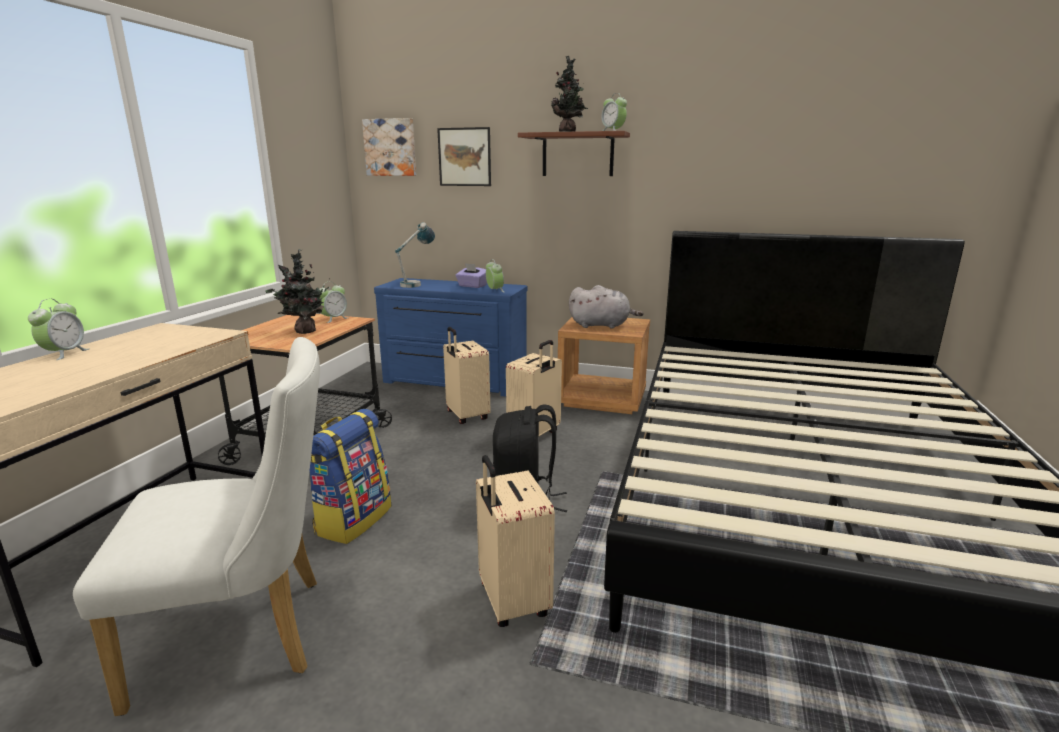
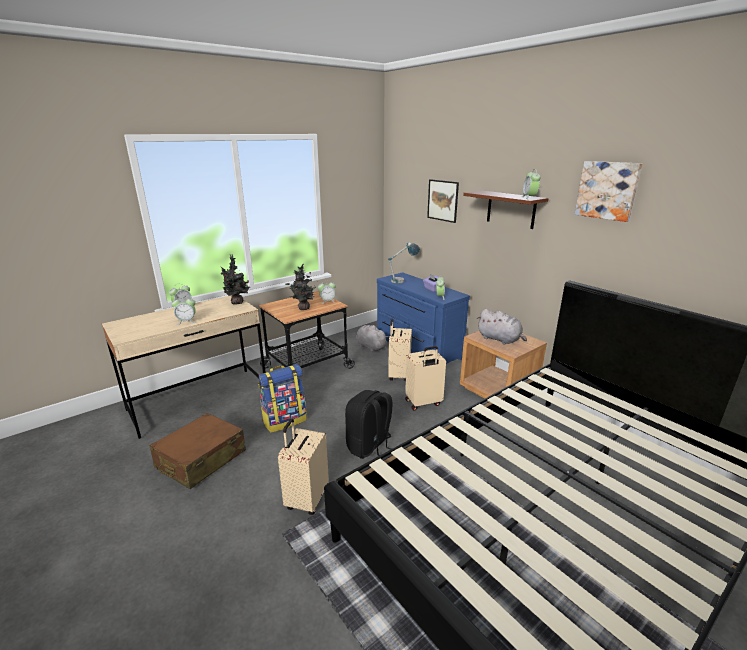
camera: 35 degrees right, 5 degrees up
(112, 367) = (187, 321): none -> alarm clock
(247, 636) = (201, 459): white chair -> brown suitcase
(386, 395) = (370, 346): none -> grey plush toy
(390, 147) = (404, 188): picture -> picture (607, 190)
(569, 132) = (499, 194): potted plant -> potted plant (237, 303)

